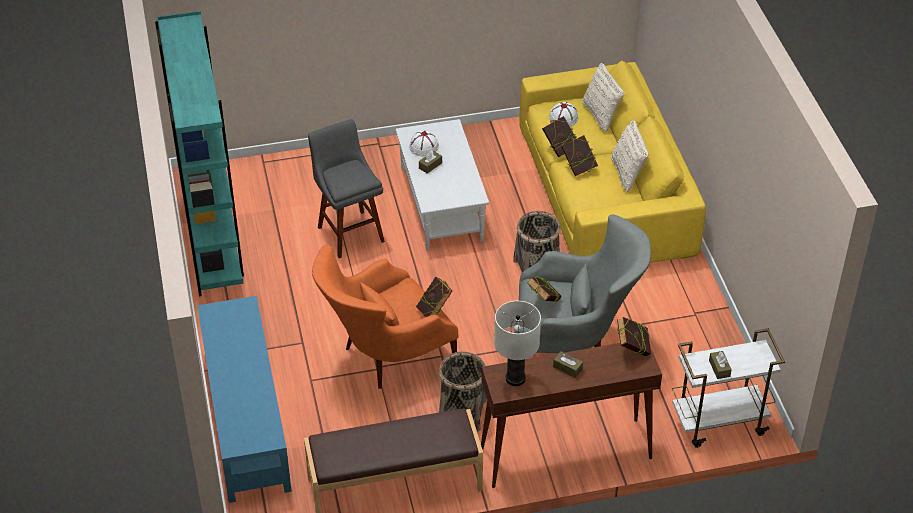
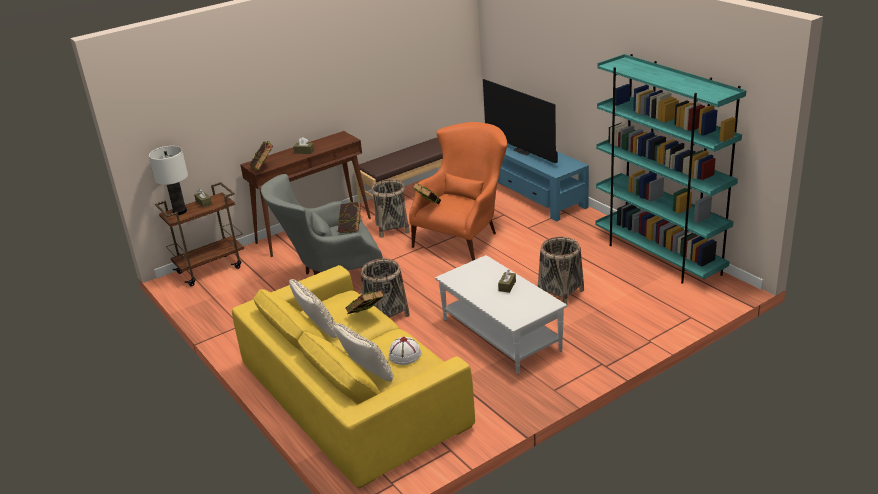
camera: 160 degrees right, 15 degrees down
(242, 371) = (524, 150): none -> television
(349, 232) = (560, 293): grey stool -> basket
(423, 147) = (526, 297): white hat -> none
(515, 379) = (336, 140): white table lamp -> white table lamp (180, 211)
(560, 149) = (394, 333): book -> none
(717, 425) = (212, 269): white cart -> brown cart

